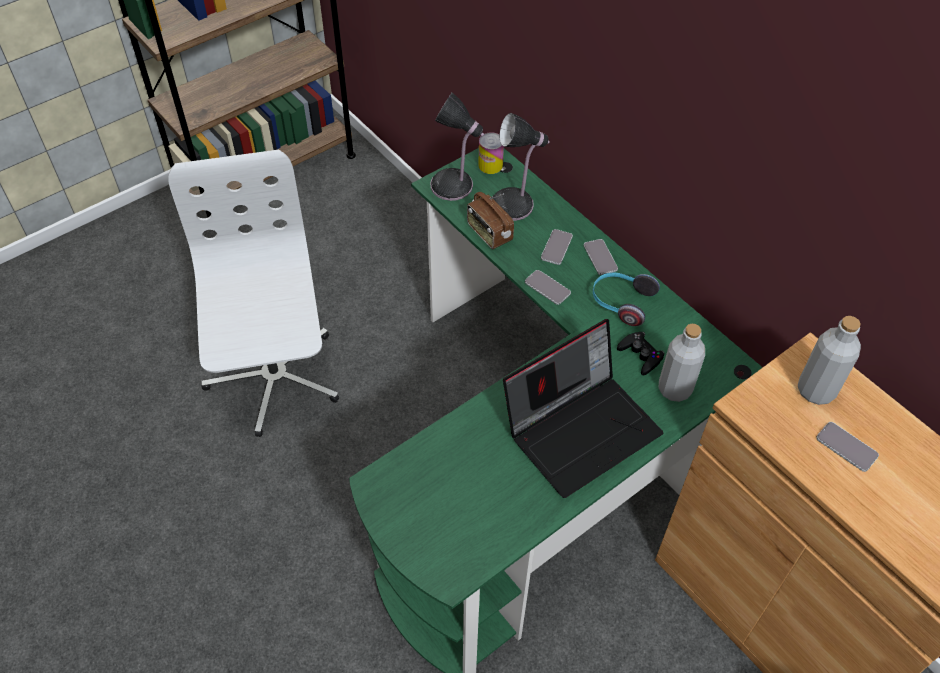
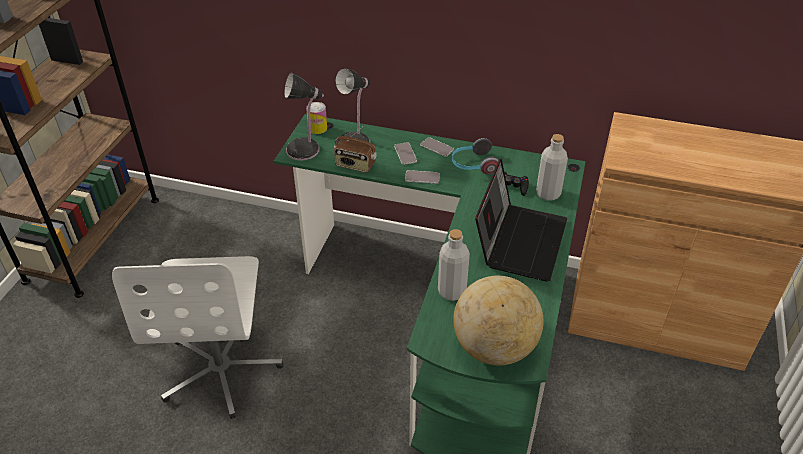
camera: 35 degrees left, 10 degrees down
(274, 377) = (222, 368): white office chair -> white office chair turned 135 degrees counterclockwise
(432, 536) = (494, 348): none -> globe
(816, 390) = (647, 136): grey bottle -> grey bottle (452, 291)
(846, 447) = (689, 154): phone -> none

